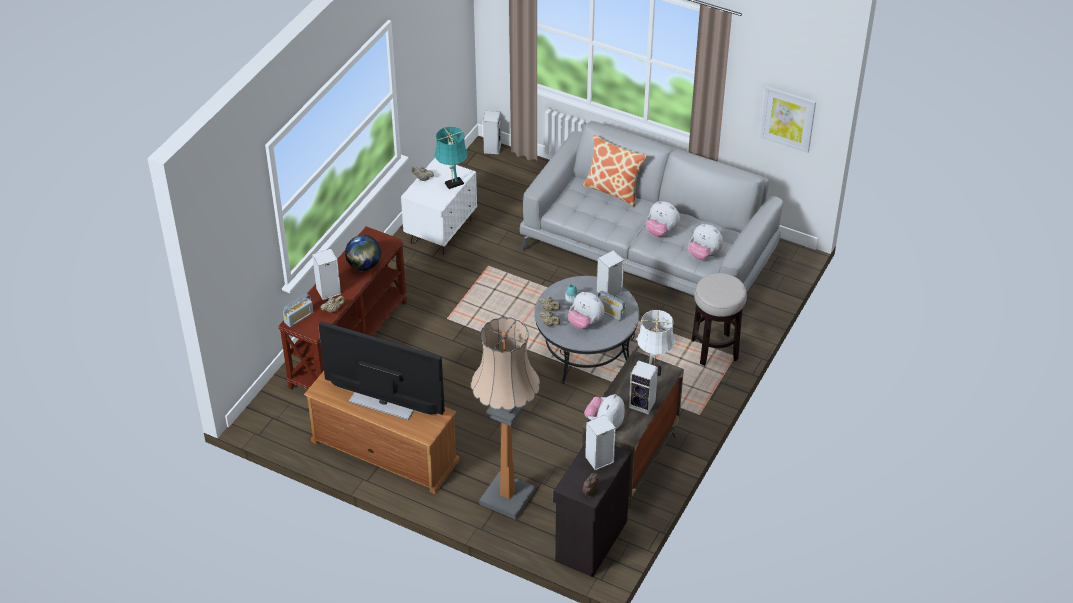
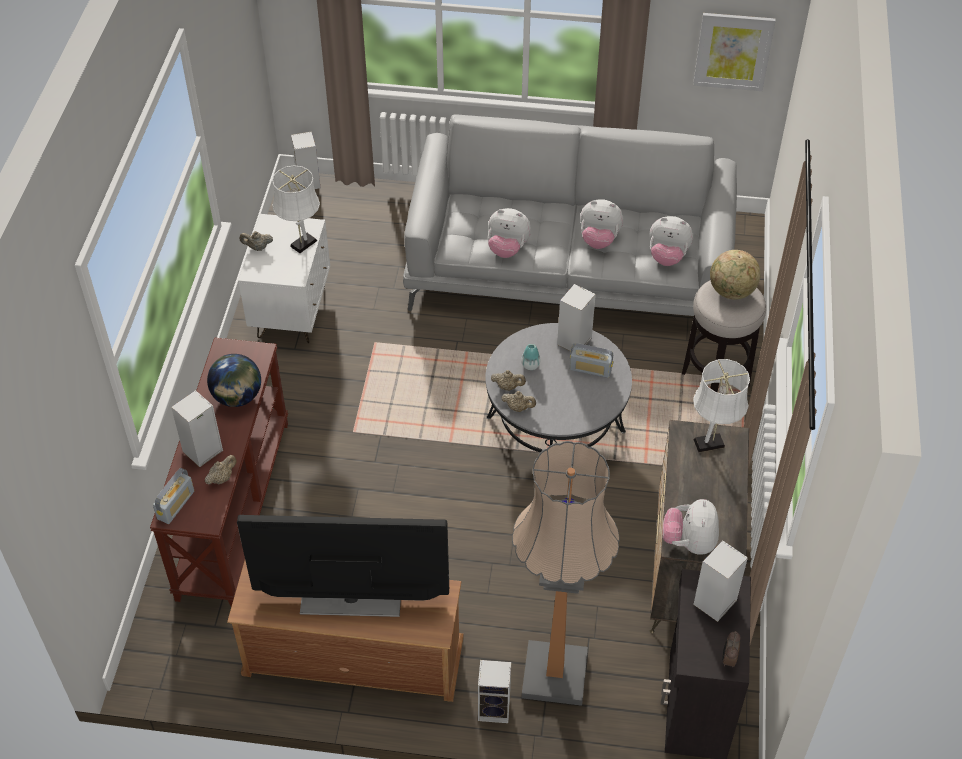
camera: 20 degrees left, 5 degrees up
(452, 184) = (301, 245): turquoise table lamp -> white table lamp
(585, 323) = (564, 393): plush toy -> plush toy (507, 249)
(613, 190) = (511, 200): pillow -> none
(643, 404) = (725, 497): speaker -> speaker (495, 708)
(724, 284) = (731, 292): none -> globe

